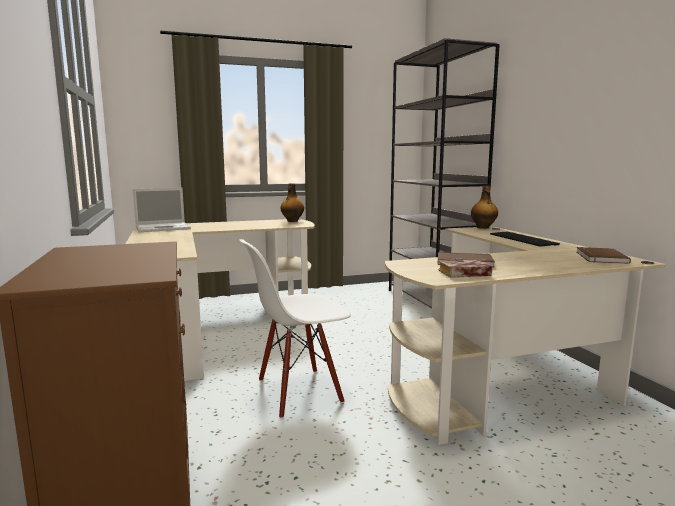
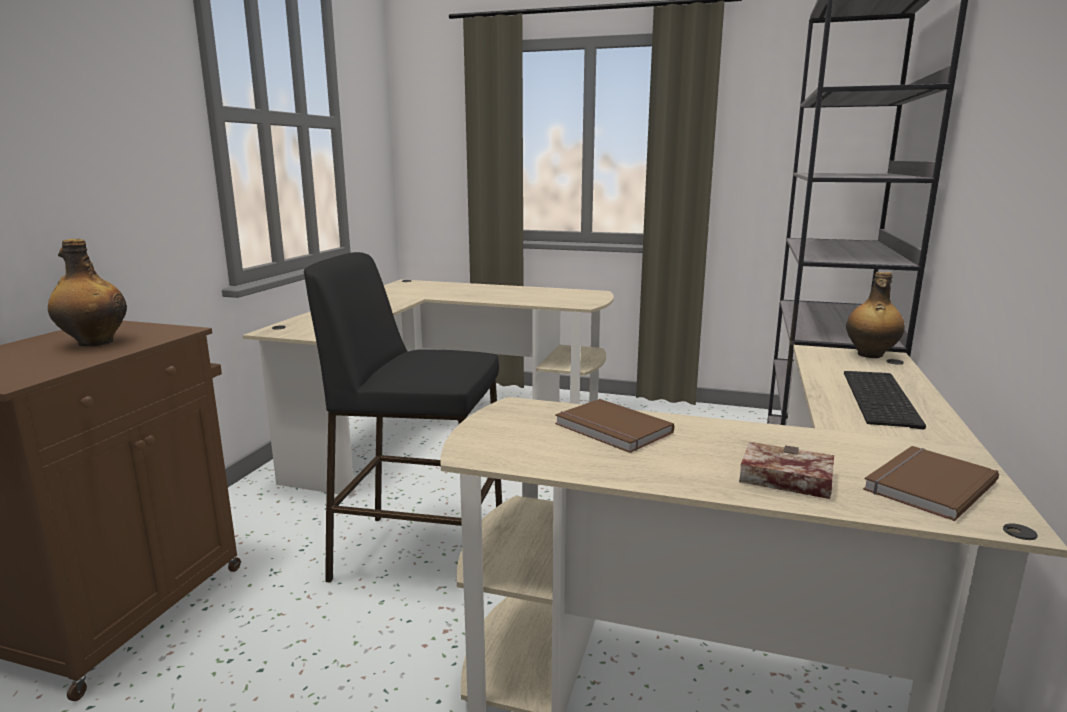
camera: 35 degrees right, 5 degrees up
(164, 228) = (413, 288): laptop -> none
(292, 221) = (588, 295): bottle -> bottle (94, 343)
(298, 392) = (418, 554): white chair -> black stool
(463, 274) = (540, 453): book -> book (781, 479)

